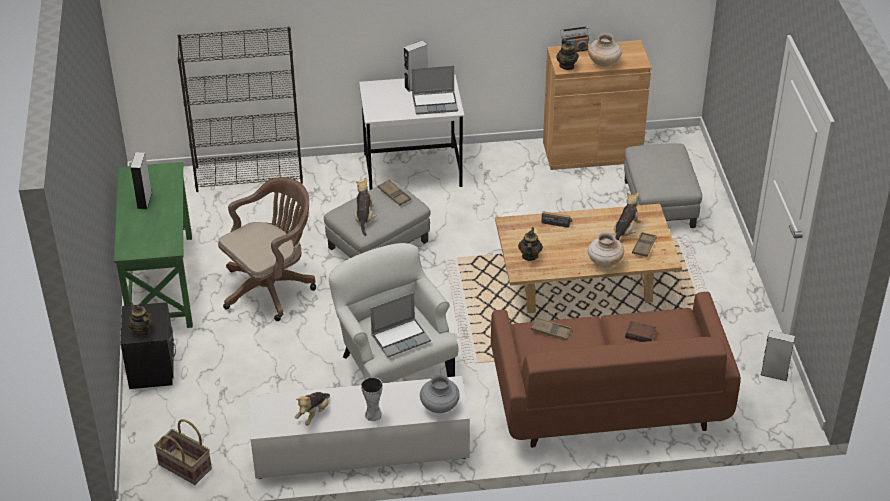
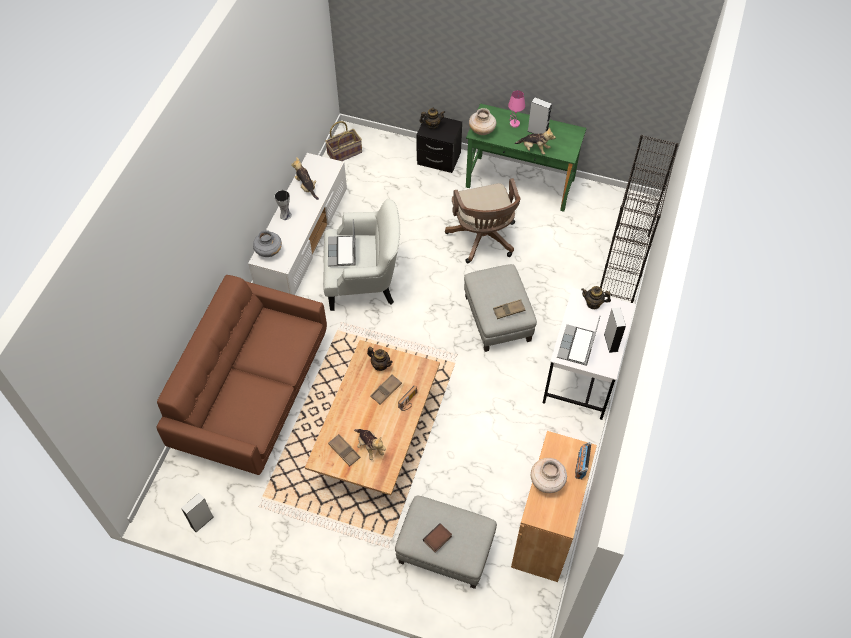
camera: 115 degrees right, 15 degrees up
(139, 222) = (514, 124): none -> pink table lamp
(364, 219) = (492, 284): plush toy -> plush toy (534, 149)
(550, 331) = (291, 340): brown tray -> brown tray (386, 390)
(567, 66) = (556, 446): teapot -> teapot (593, 303)
(604, 262) = (343, 413): beige vase -> beige vase (482, 130)
(641, 334) = (251, 396): book -> book (437, 539)

